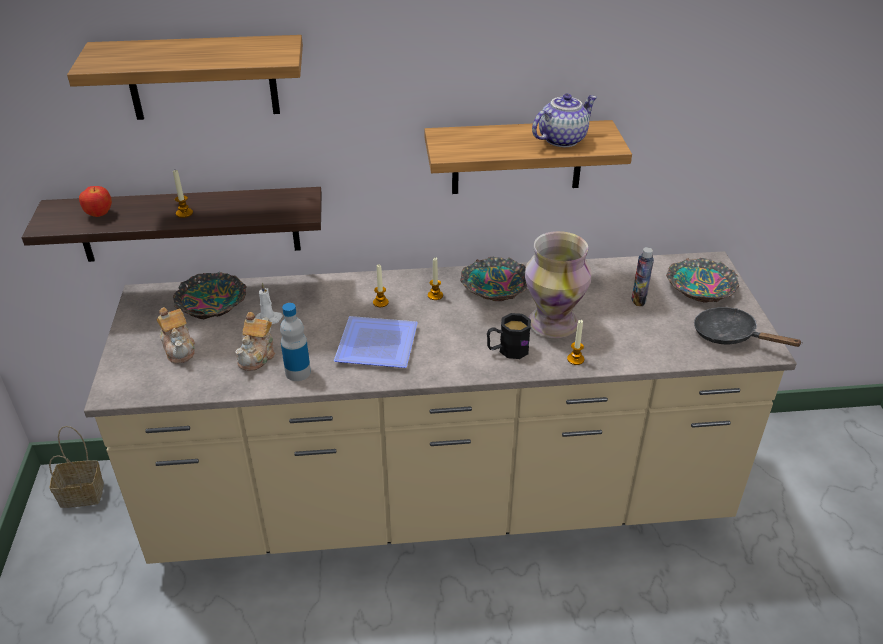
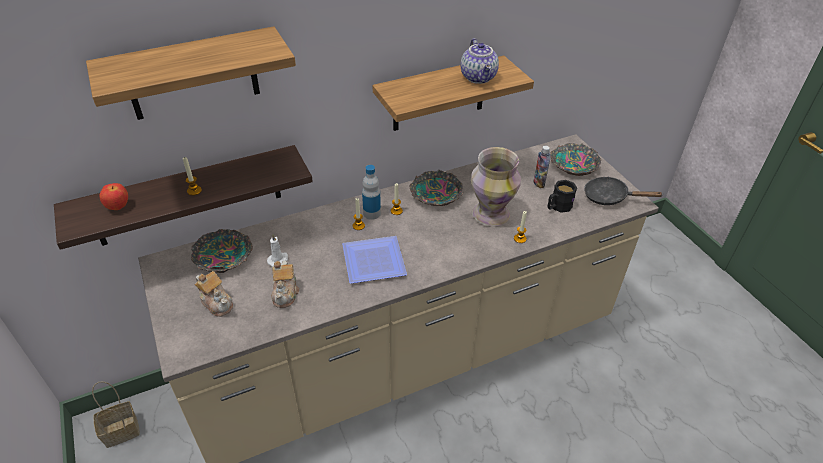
camera: 20 degrees left, 5 degrees up
(298, 372) = (325, 299): bottle -> bottle (372, 213)
(507, 350) = (470, 243): black mug -> black mug (557, 207)
(561, 139) = (479, 77): teapot -> teapot turned 135 degrees clockwise

